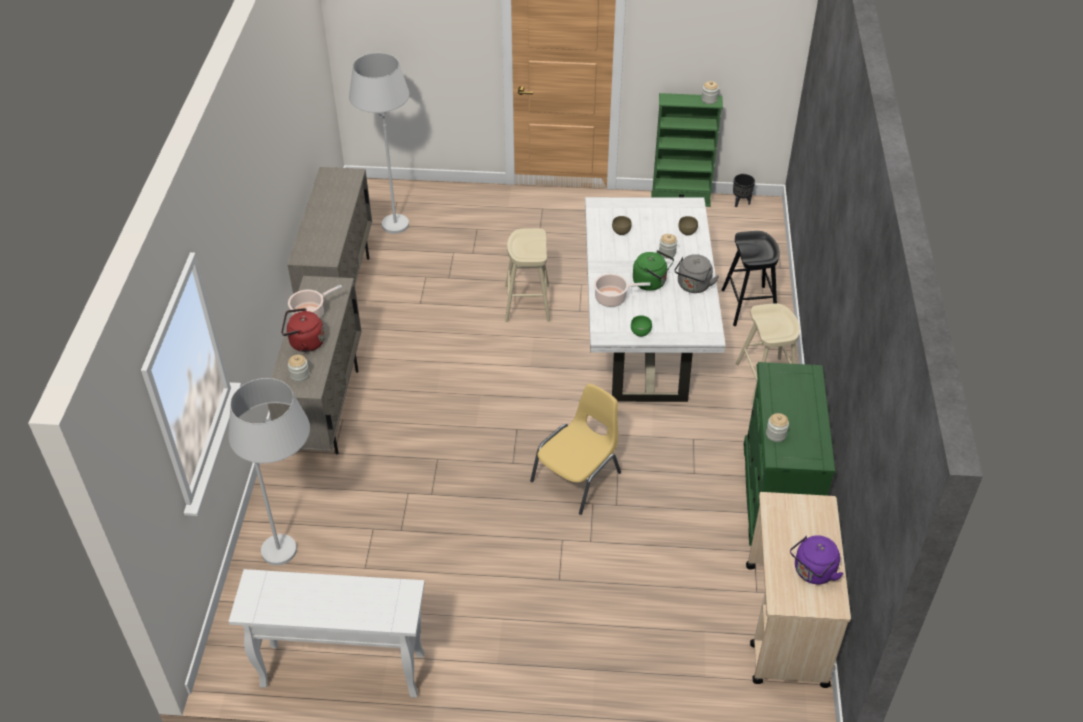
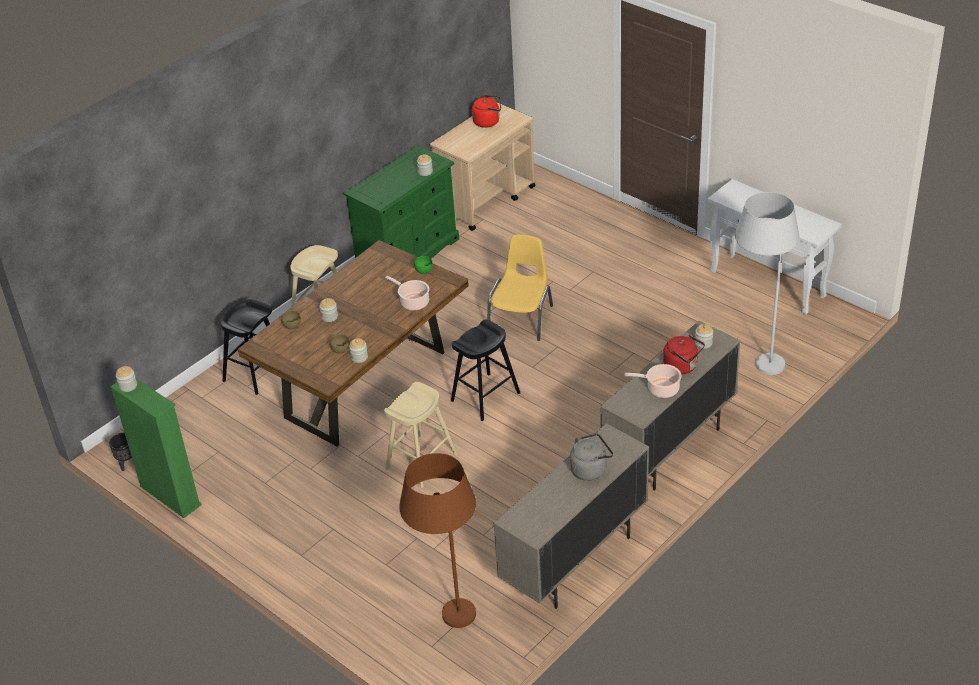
camera: 140 degrees left, 5 degrees down
(392, 215) = (451, 629): white floor lamp -> brown floor lamp
(530, 379) = (485, 397): none -> black stool
(578, 477) = (521, 318): yellow chair -> yellow chair turned 120 degrees clockwise
(598, 233) = (359, 357): none -> jar
(645, 340) = (366, 384): white dining table -> brown dining table
(651, 282) = (371, 300): green kettle -> none
(693, 286) = (345, 284): grey kettle -> grey kettle (590, 469)
(812, 572) = (488, 122): purple kettle -> red kettle

